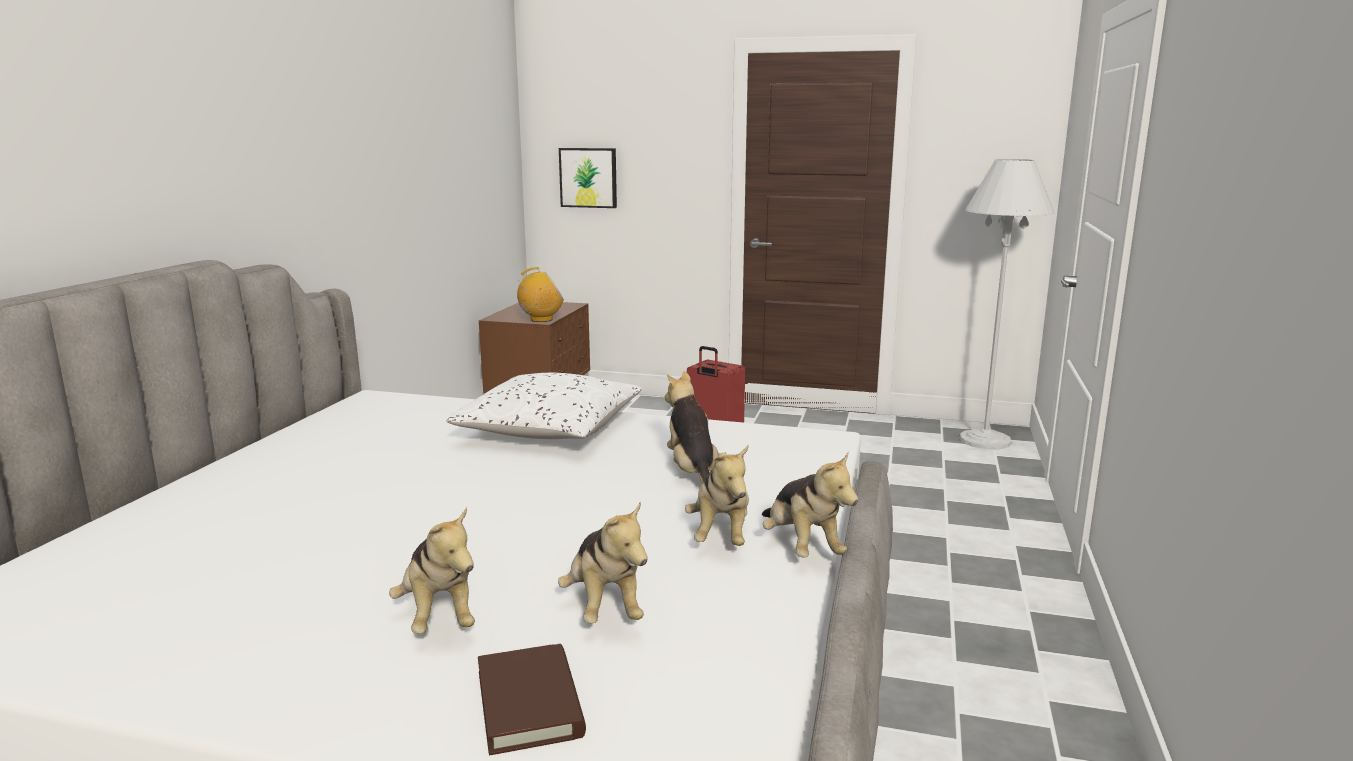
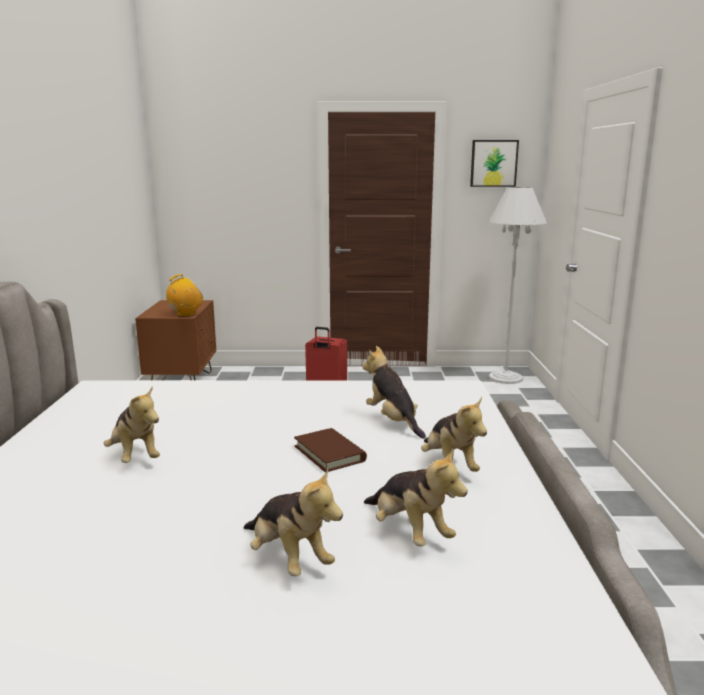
camera: 15 degrees left, 0 degrees up
(529, 704) = (414, 617): brown book -> brown book (329, 453)
(550, 430) = (261, 399): white pillow -> none
(588, 177) = (208, 204): picture -> picture (493, 163)
(801, 547) = (510, 467): plush toy -> plush toy (135, 456)

